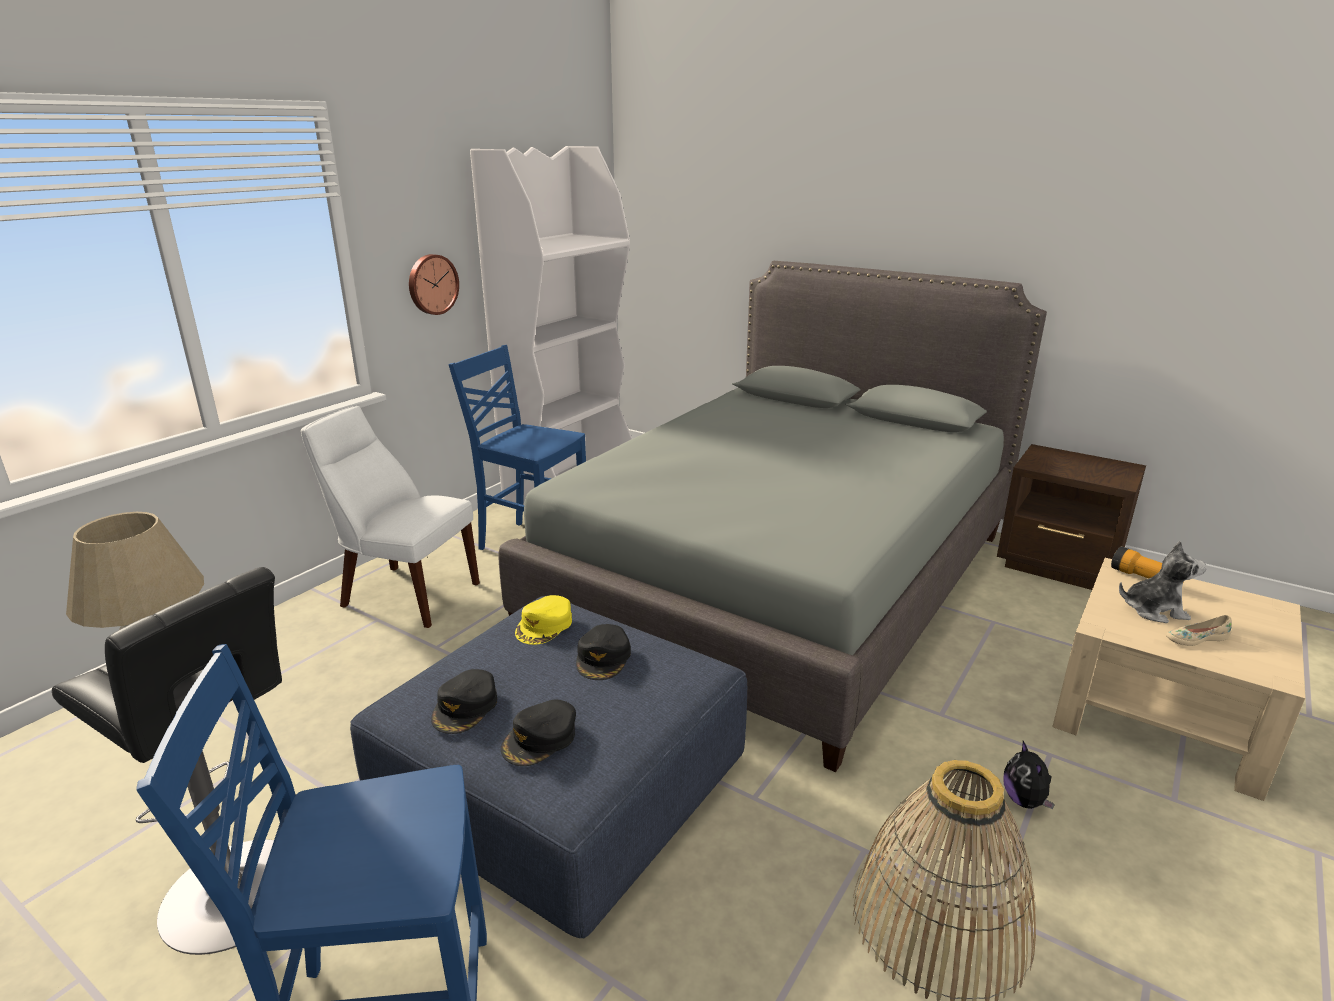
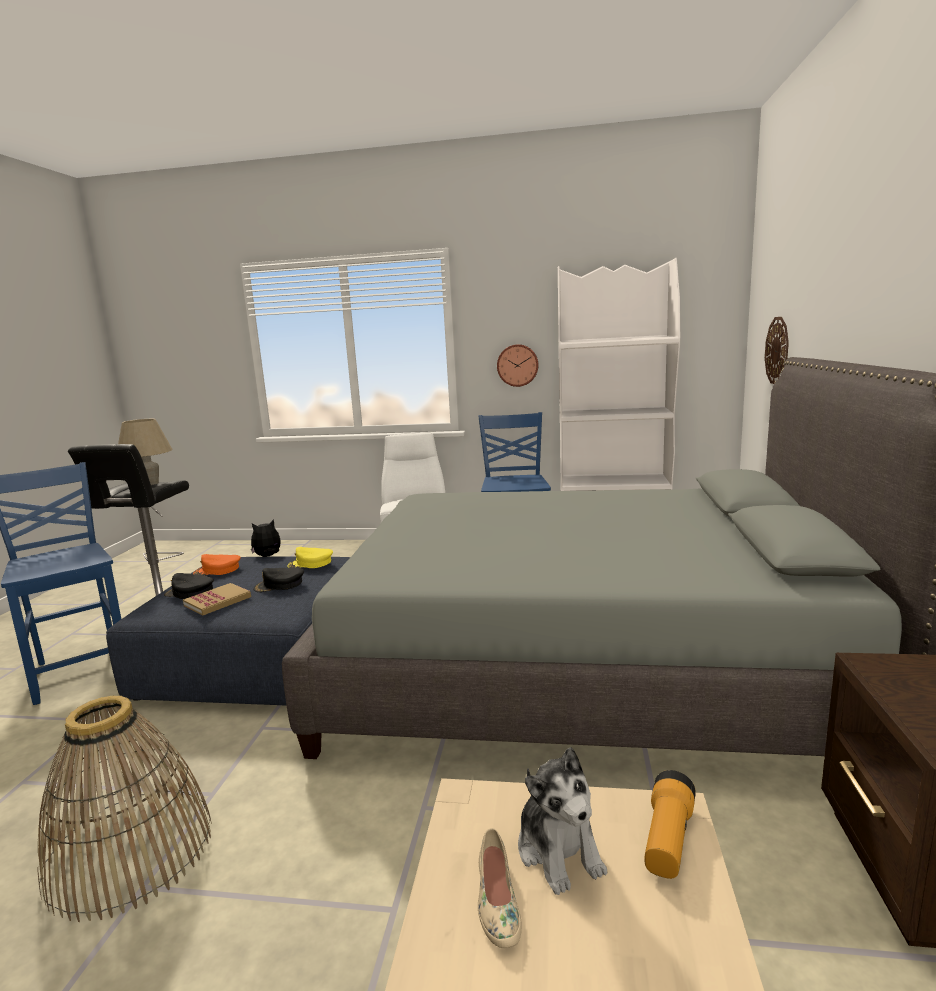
camera: 65 degrees right, 10 degrees down
(465, 707) = (217, 570): black cap -> orange cap
(611, 713) = (217, 601): none -> book
(703, 249) = (777, 350): none -> wall clock
(1025, 800) = (301, 894): plush toy -> plush toy (268, 556)
(1195, 638) = (496, 901): beige shoe -> beige shoe turned 150 degrees counterclockwise

